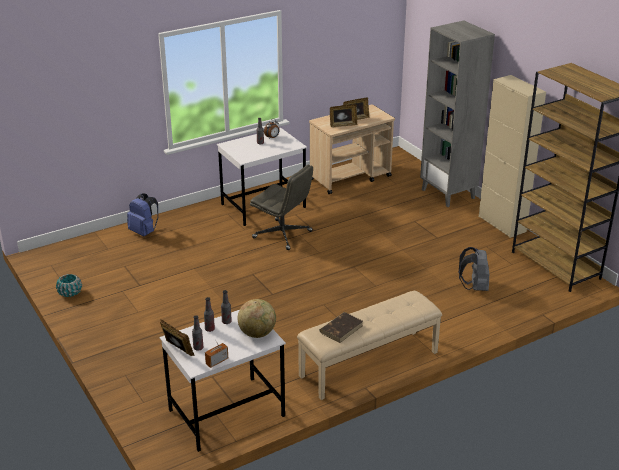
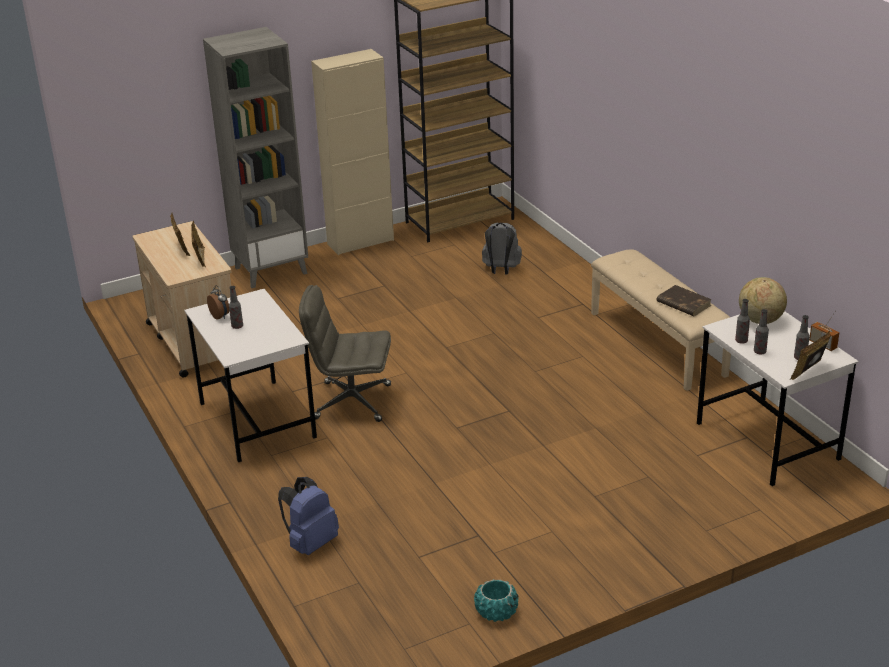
camera: 85 degrees left, 0 degrees up
(283, 235) = (351, 402): grey office chair -> grey office chair turned 120 degrees counterclockwise

